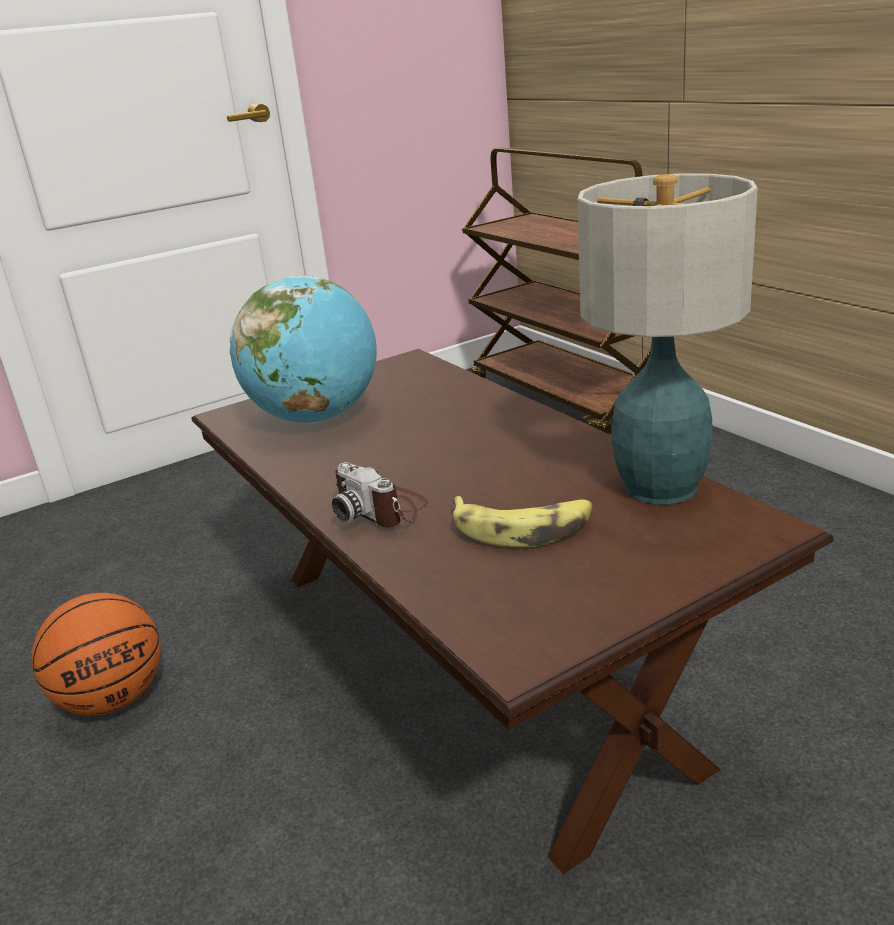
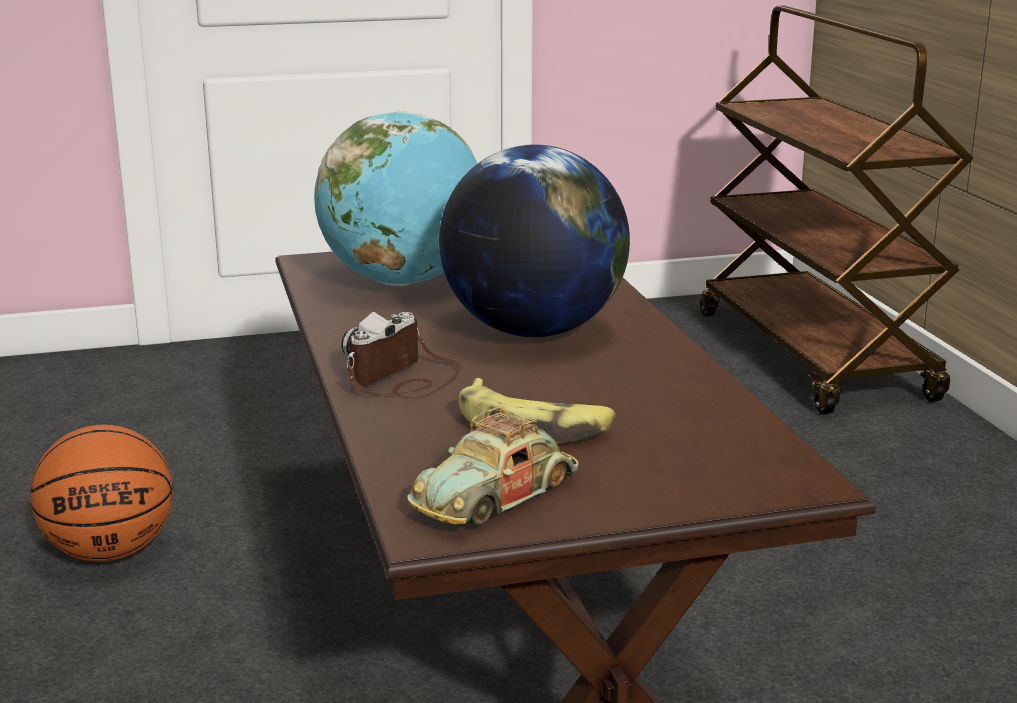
camera: 15 degrees right, 5 degrees down
(382, 508) = (403, 379): camera -> camera turned 60 degrees clockwise
(454, 440) = (533, 331): none -> globe
(545, 605) = (496, 496): none -> toy car
(658, 488) = (717, 420): table lamp -> none

